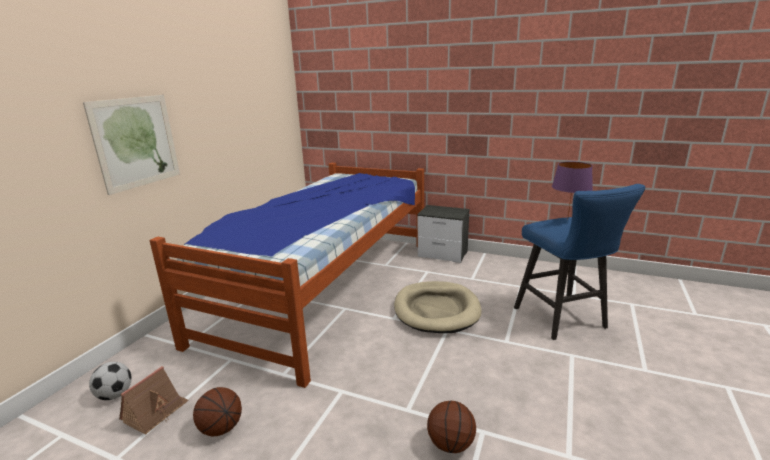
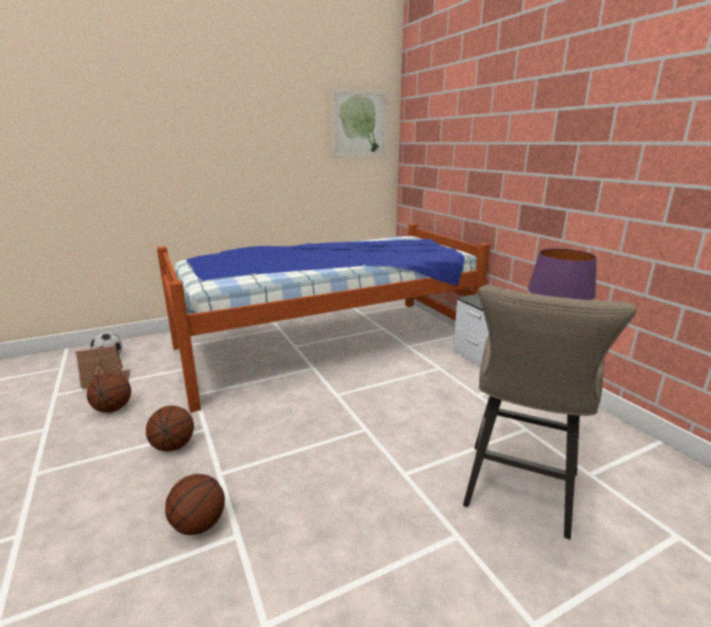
camera: 40 degrees right, 0 degrees up
(136, 142) = (189, 169): picture -> picture (360, 124)
(338, 416) = (173, 446): none -> basketball
(436, 310) = (386, 407): beige dog bed -> none
(564, 320) = (518, 494): blue stool -> beige stool

